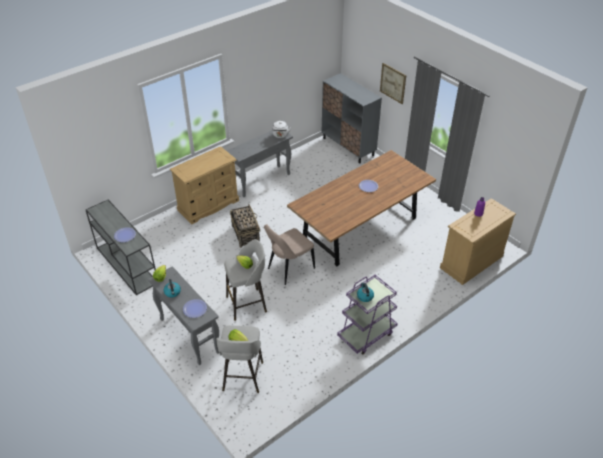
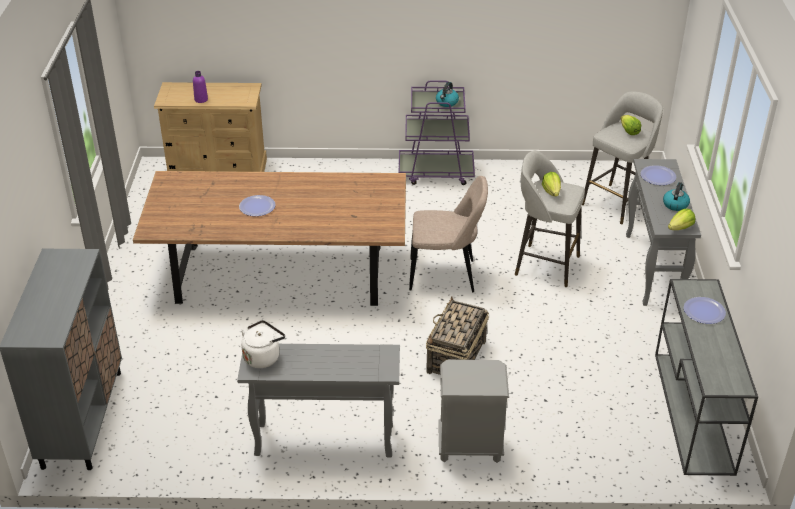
camera: 140 degrees left, 5 degrees down
(208, 205) = (469, 446): beige dresser -> grey nightstand
(393, 83) = (31, 197): picture -> none

